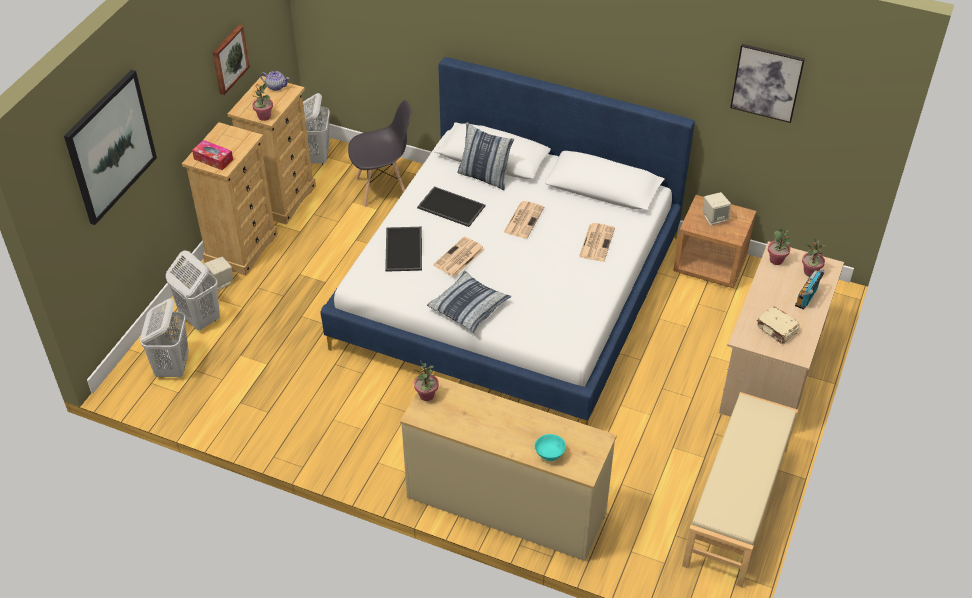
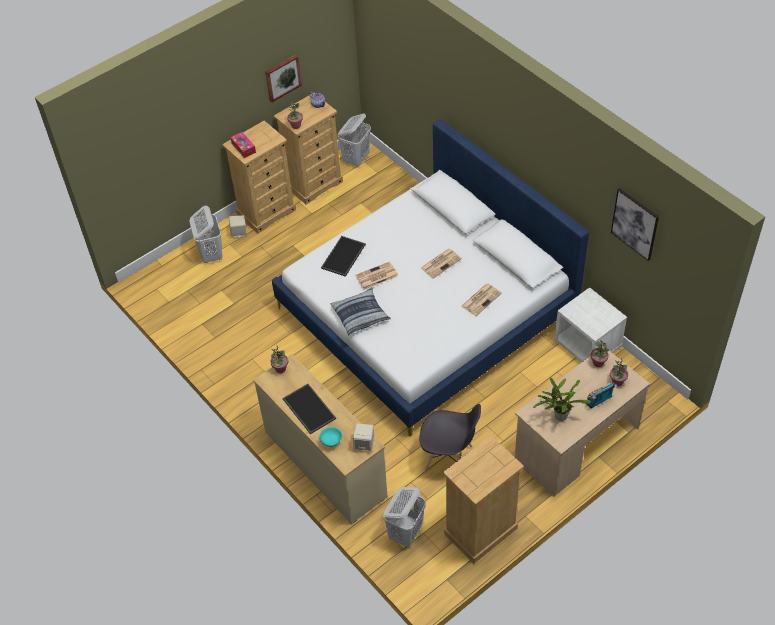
camera: 30 degrees right, 5 degrees up
(110, 146) = (155, 125): picture -> none
(173, 367) = (175, 282): white laundry basket -> white laundry basket (405, 532)
(383, 189) = (387, 200): grey chair -> grey chair (449, 460)
(450, 207) = (396, 235): tray -> tray (308, 409)
(484, 177) = (436, 220): pillow -> none
(710, 264) = (587, 345): brown nightstand -> white nightstand
(714, 218) = (590, 311): beige speaker -> beige speaker (364, 444)
(737, 506) = (480, 531): beige bench -> beige dresser
(777, 330) = (558, 416): beige book -> potted plant

